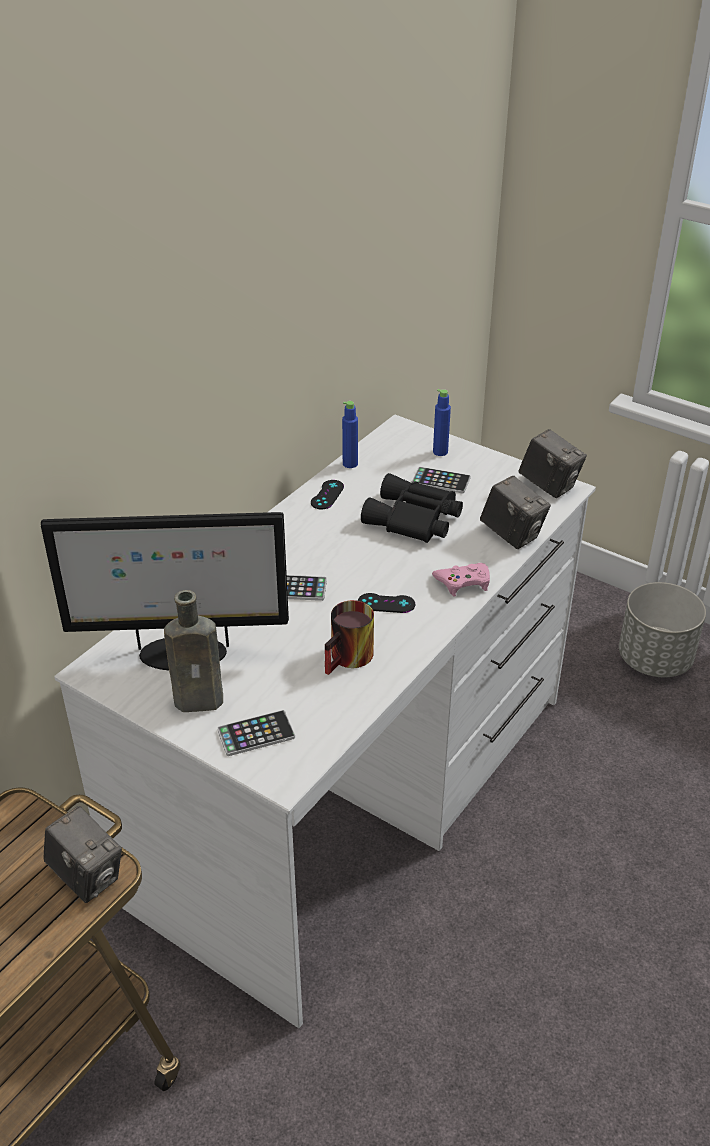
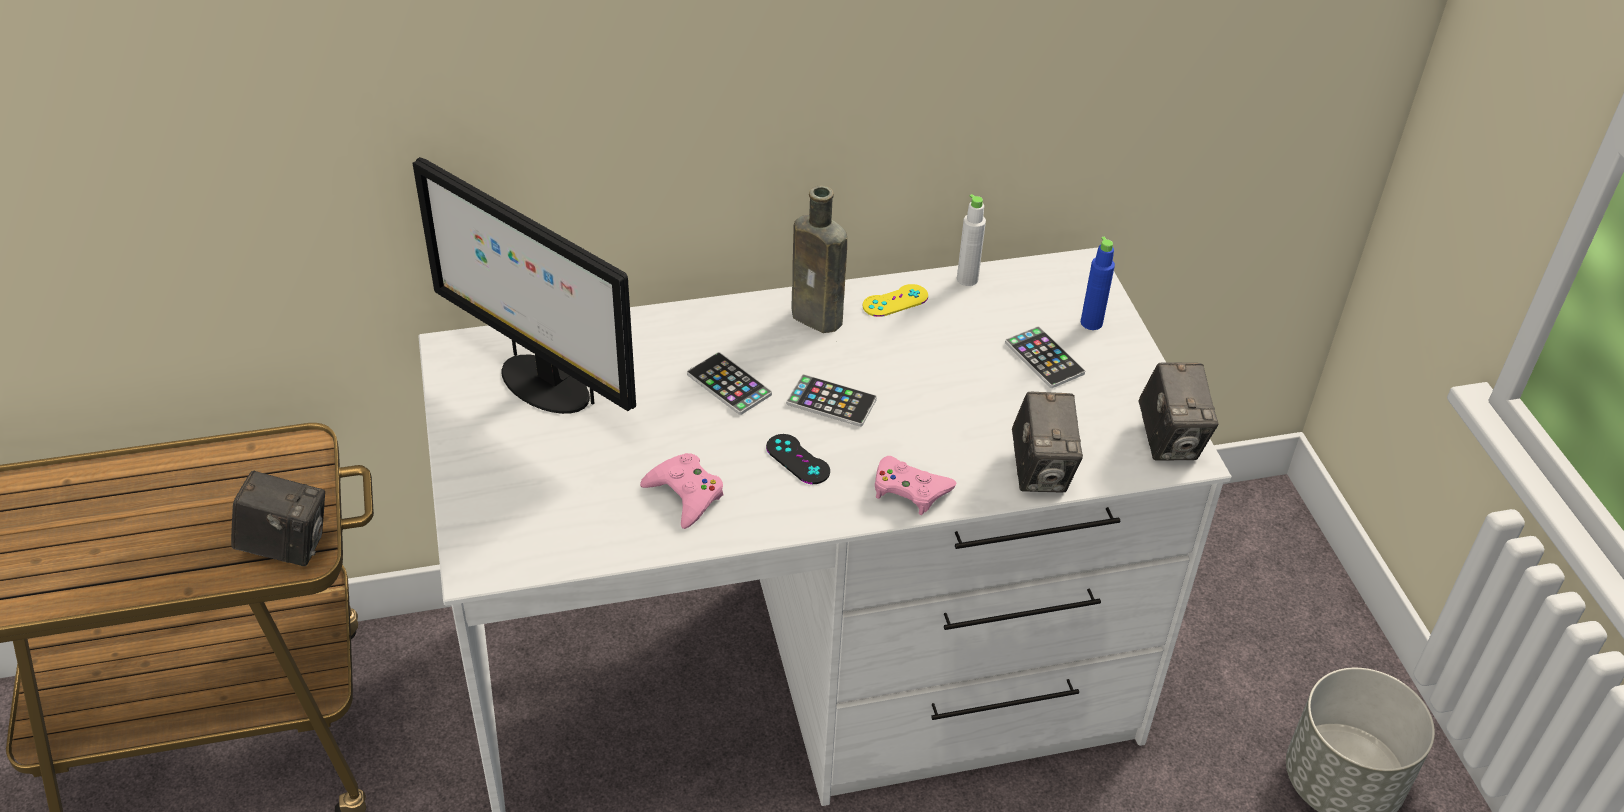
camera: 40 degrees right, 5 degrees up
(87, 876) = (286, 546): camera -> camera turned 75 degrees counterclockwise
(202, 700) = (504, 442): brown bottle -> brown bottle (820, 319)
(256, 734) = (507, 507): phone -> phone (831, 401)
(327, 495) = (895, 301): black game controller -> yellow game controller
(350, 464) = (967, 279): blue bottle -> white bottle
(351, 659) = (685, 495): mug -> pink game controller
(413, 520) = (951, 385): black binoculars -> none

